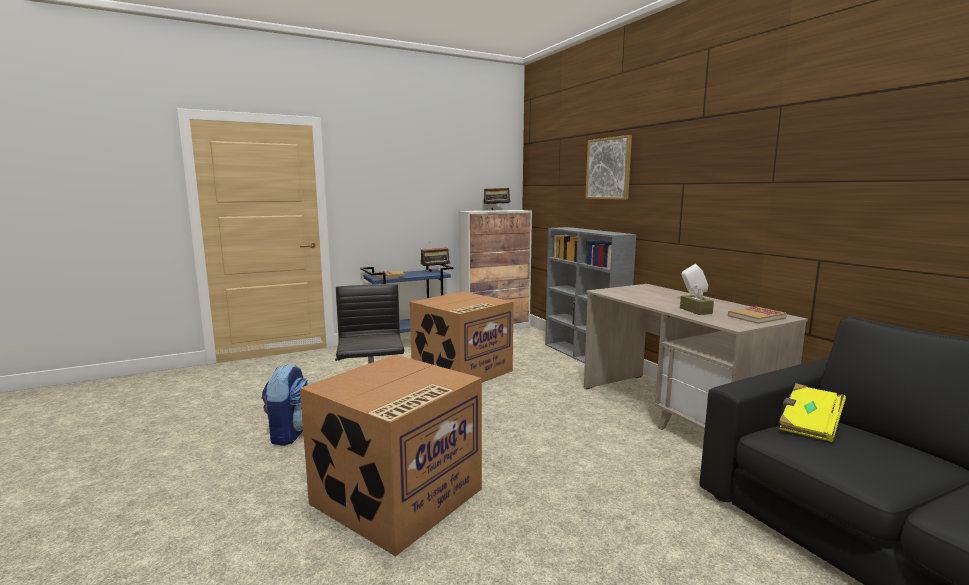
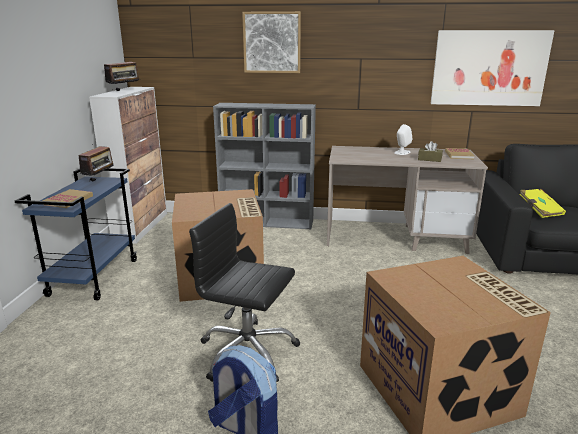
camera: 55 degrees left, 10 degrees up
(843, 194) = (489, 68): none -> picture

